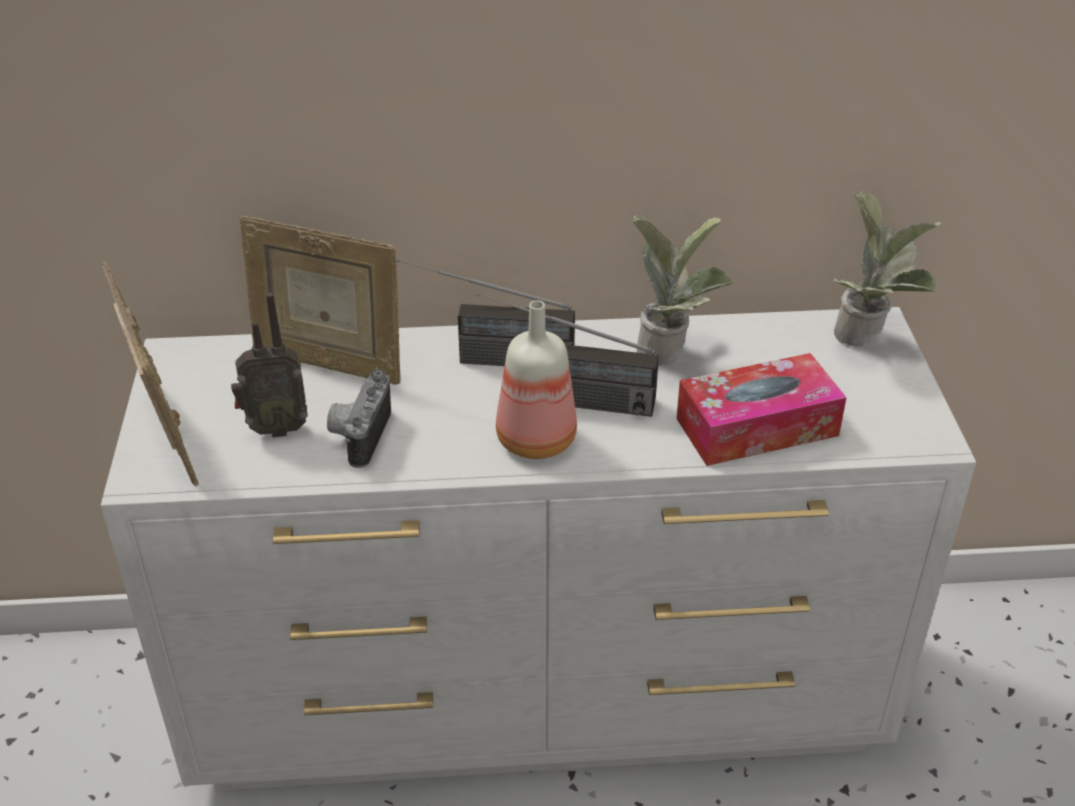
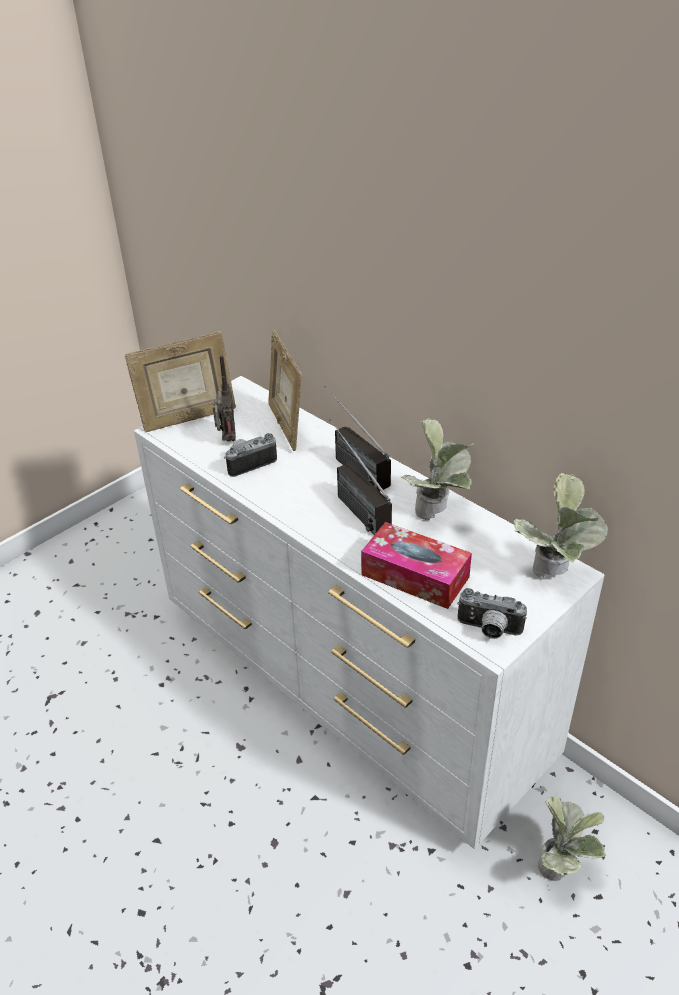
camera: 50 degrees right, 0 degrees up
(165, 437) = (188, 418): picture frame -> picture frame turned 45 degrees clockwise
(275, 428) = (227, 440): radio -> radio turned 135 degrees counterclockwise
(535, 442) = (309, 512): bottle -> none
(904, 428) = (488, 630): none -> camera
(957, 695) = (561, 868): none -> potted plant

